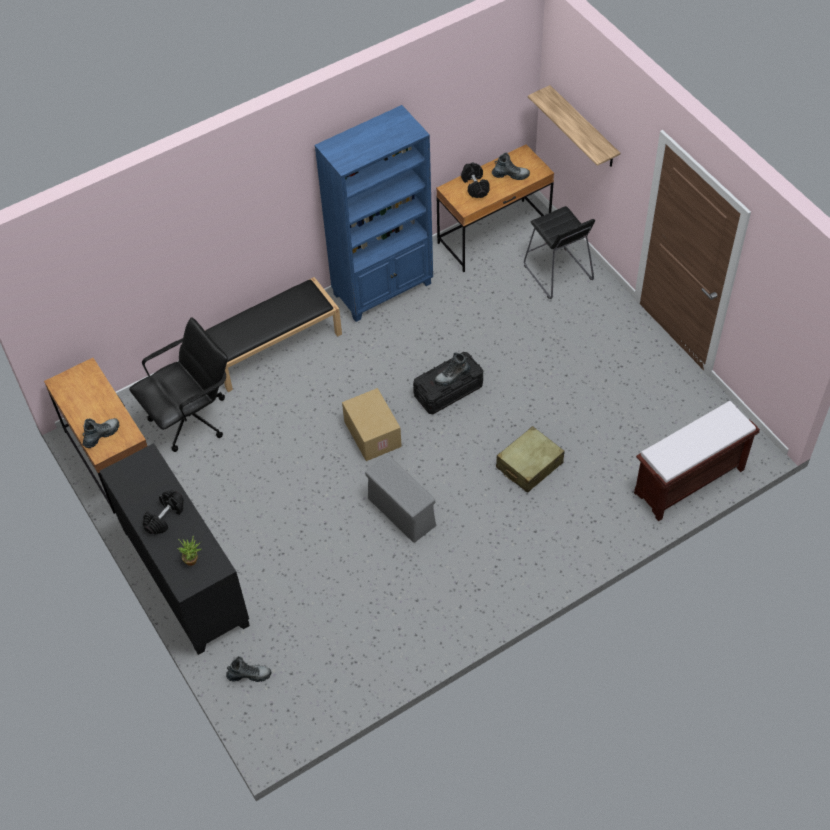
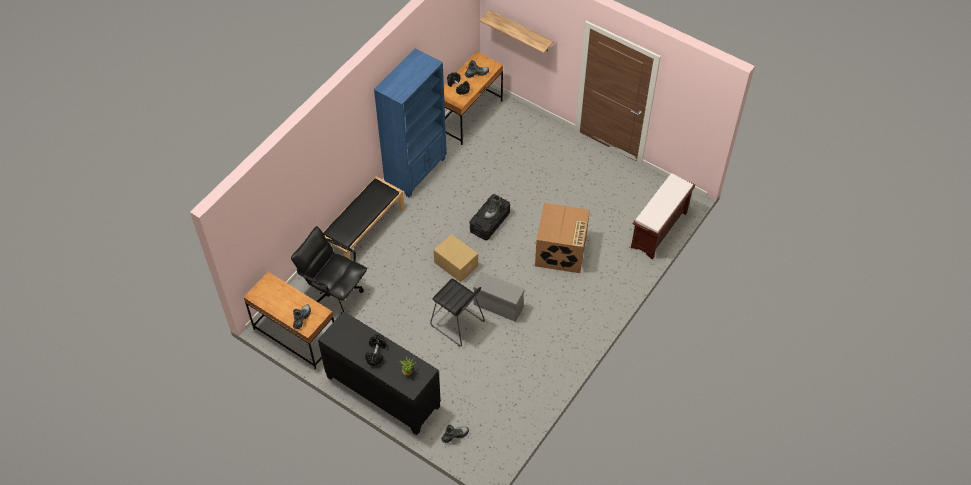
camera: 25 degrees left, 0 degrees up
(191, 419) = (334, 293): black office chair -> black office chair turned 90 degrees counterclockwise
(529, 465) = (561, 252): beige suitcase -> cardboard box
(557, 273) = (521, 128): black stool -> black stool (457, 324)

